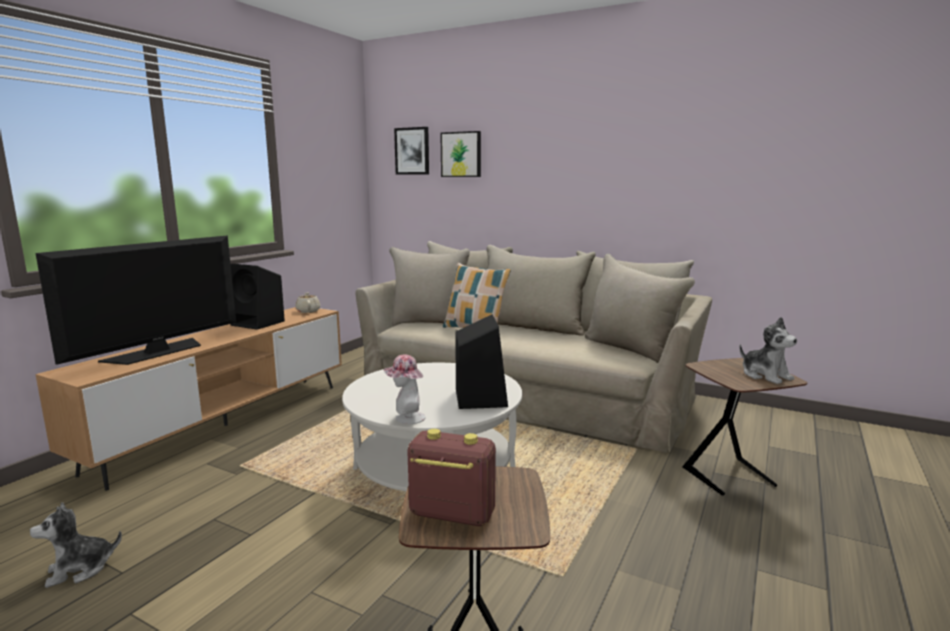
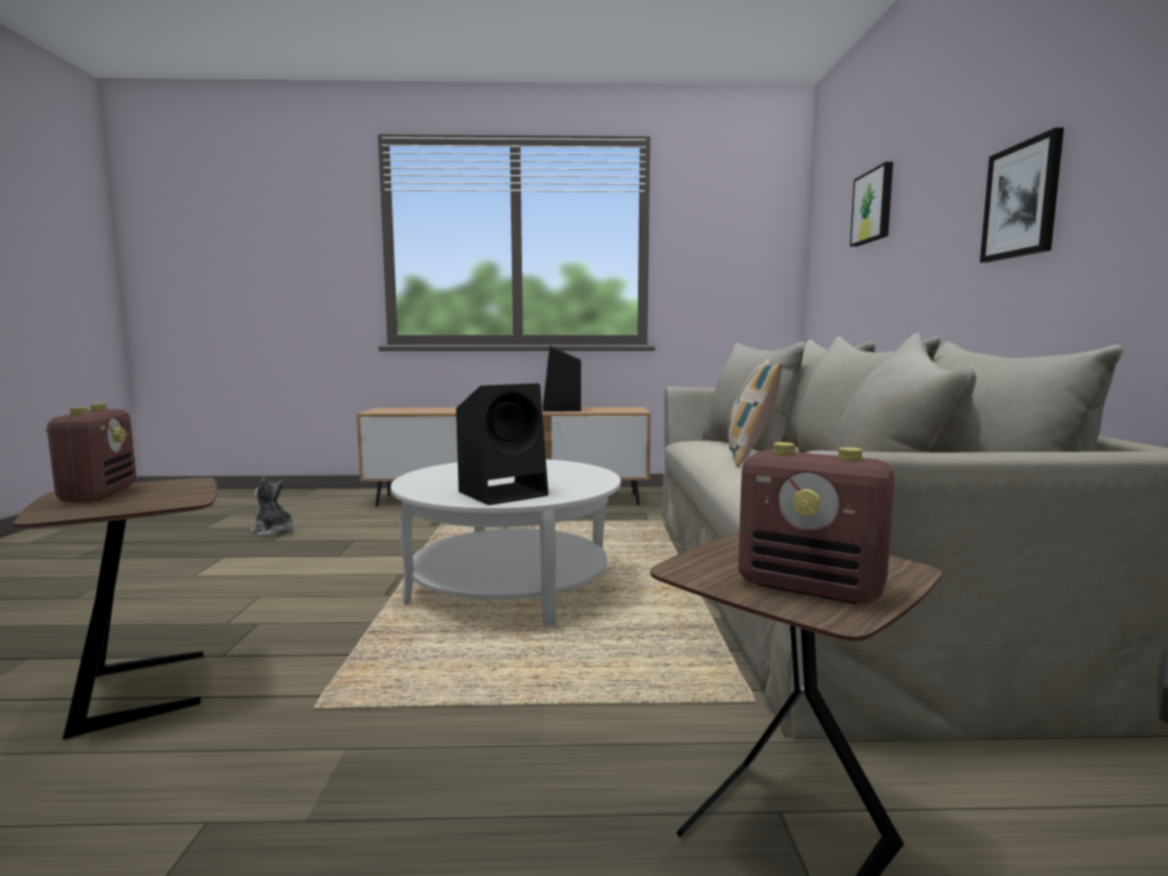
camera: 60 degrees right, 5 degrees down
(157, 352) = (447, 410): television -> none
(308, 311) = (628, 409): beige teapot -> none
(406, 418) = (412, 483): hat -> none
(412, 151) = (836, 217): picture -> picture (1022, 200)
(765, 375) = (811, 588): plush toy -> radio

